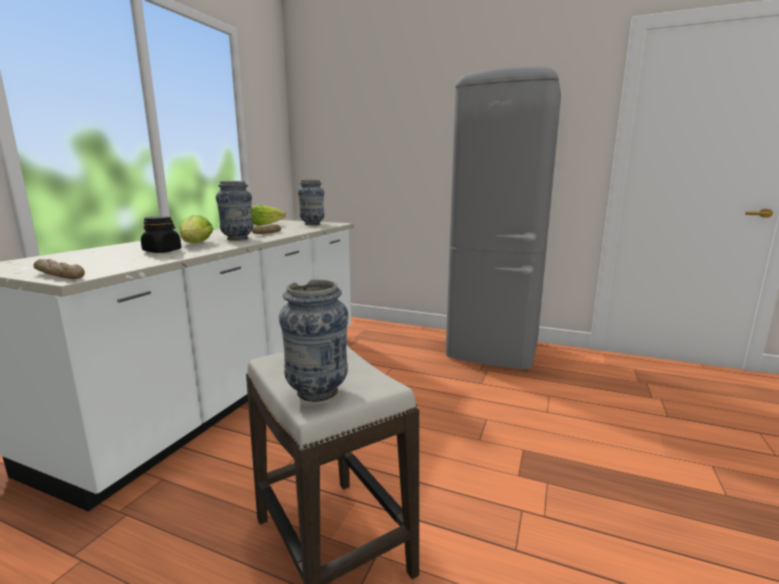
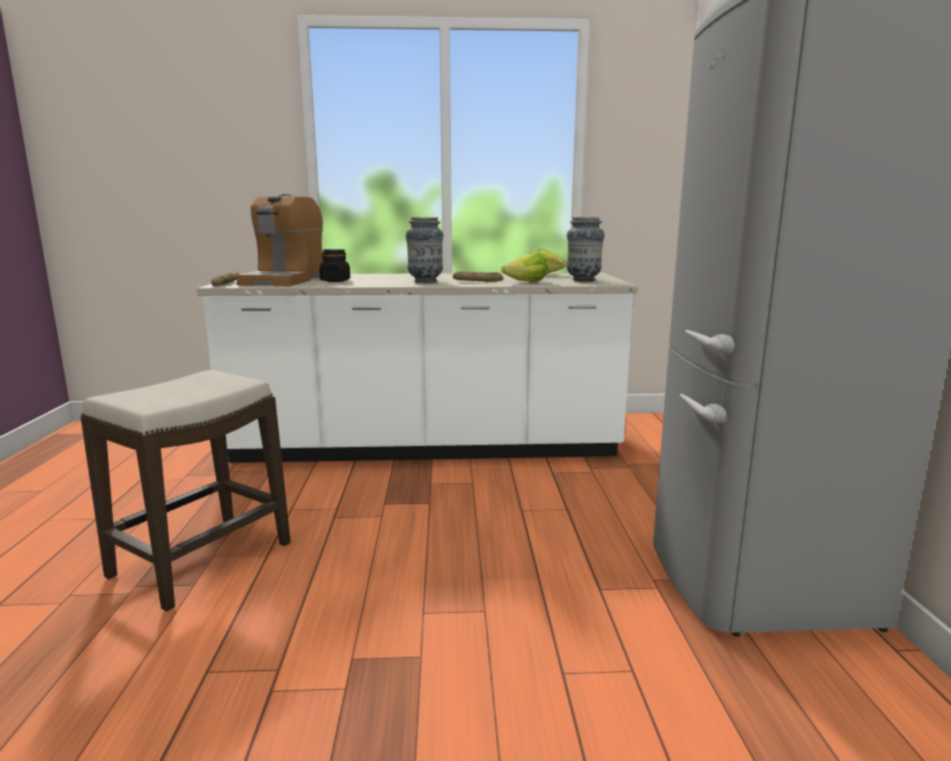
camera: 65 degrees right, 0 degrees up
(103, 260) = (285, 280): none -> coffee machine
(196, 243) = (383, 280): lettuce -> lettuce (526, 282)
(317, 392) = (137, 392): vase -> none

